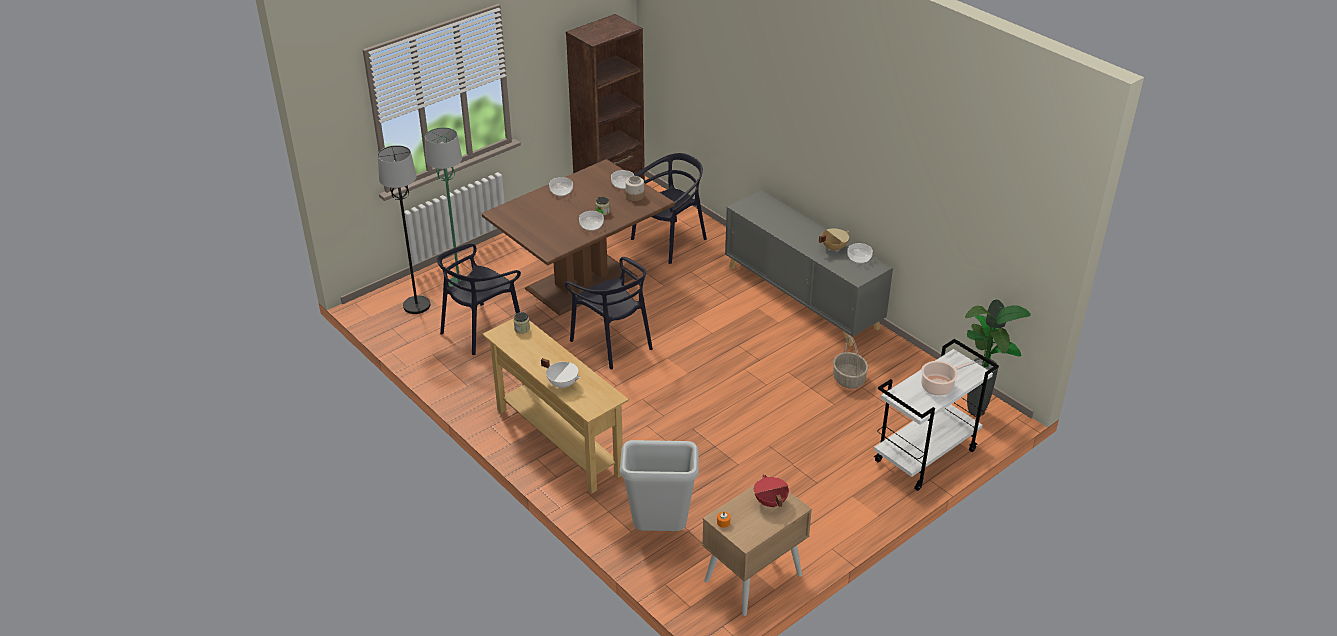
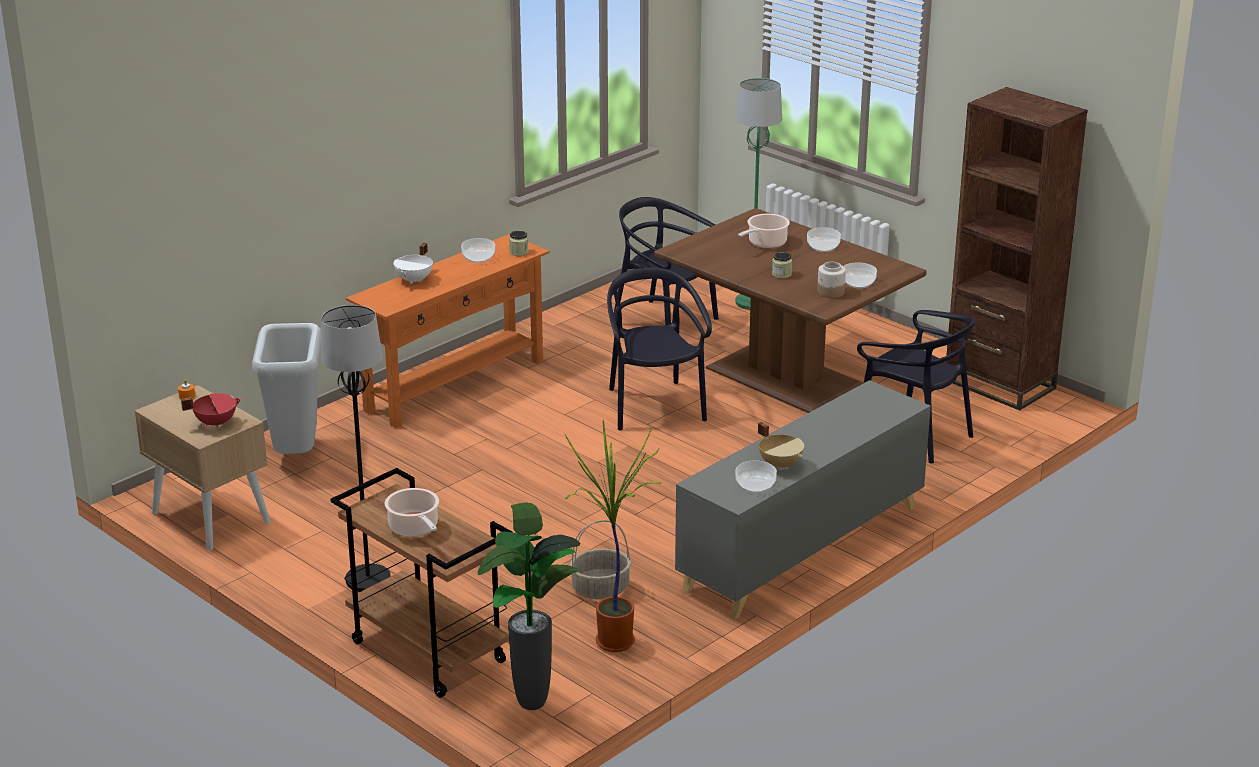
camera: 85 degrees right, 10 degrees down
(417, 305) = (704, 283): black floor lamp -> black floor lamp (368, 580)
(548, 213) = (765, 243): none -> cooking pot
(558, 441) = (454, 385): beige console table -> orange console table
(591, 226) = (744, 270): bowl -> bowl (478, 258)
(612, 343) = (653, 406): black chair -> black chair turned 120 degrees clockwise
(909, 376) = (615, 644): none -> potted plant
(925, 457) = (426, 652): white cart -> brown cart

